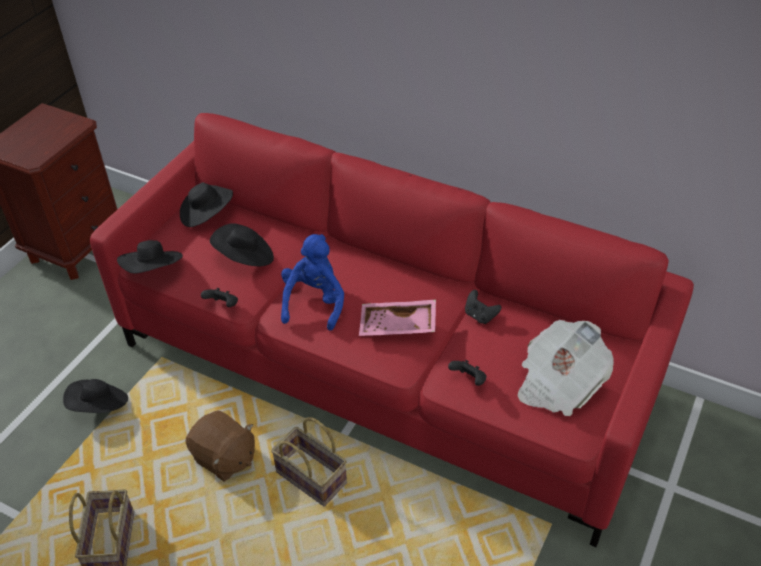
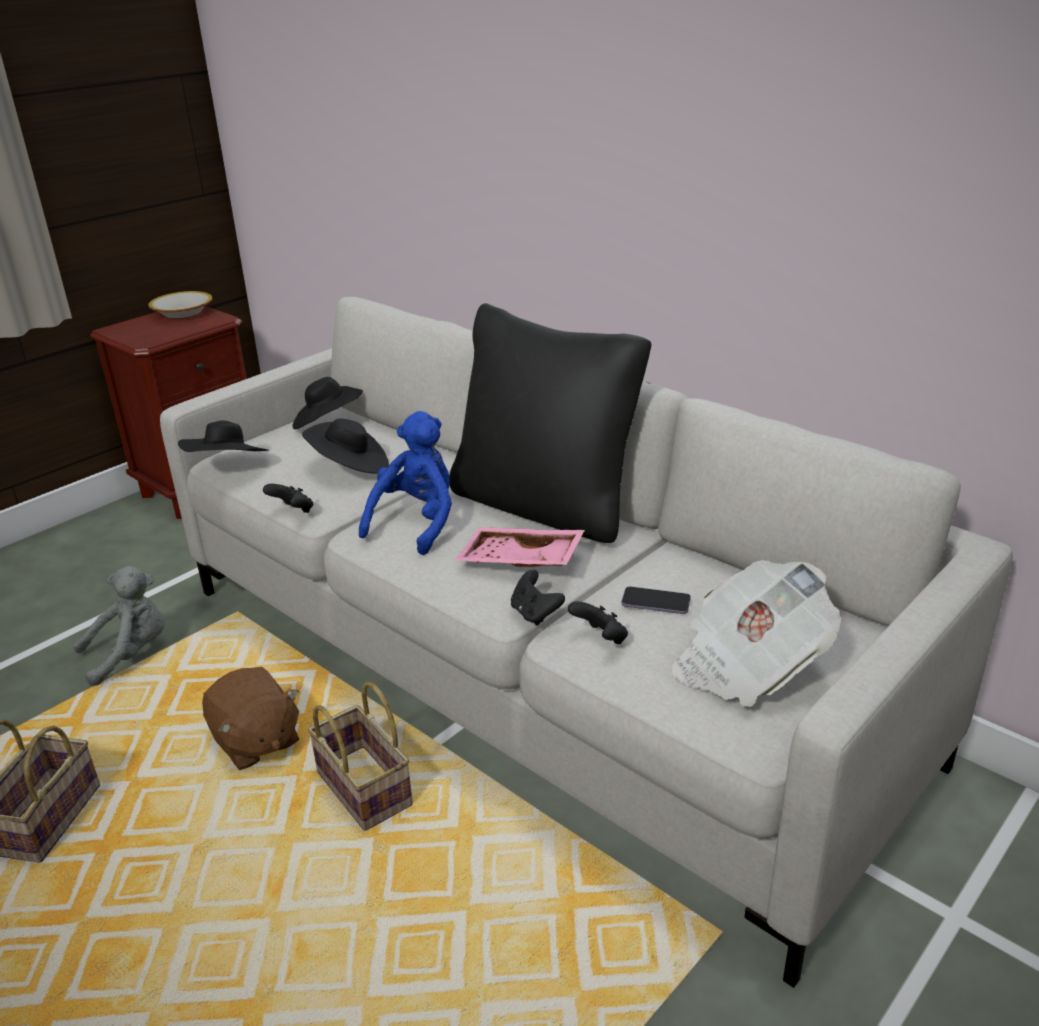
camera: 15 degrees right, 15 degrees down
(42, 120) = (182, 313): none -> bowl
(99, 406) = (131, 654): black hat -> grey plush toy
(382, 369) = (525, 670): red sofa -> grey sofa
(395, 273) = (545, 505): none -> black pillow
(480, 316) = (651, 566): black game controller -> black game controller (535, 614)
(492, 346) = (655, 602): none -> phone

